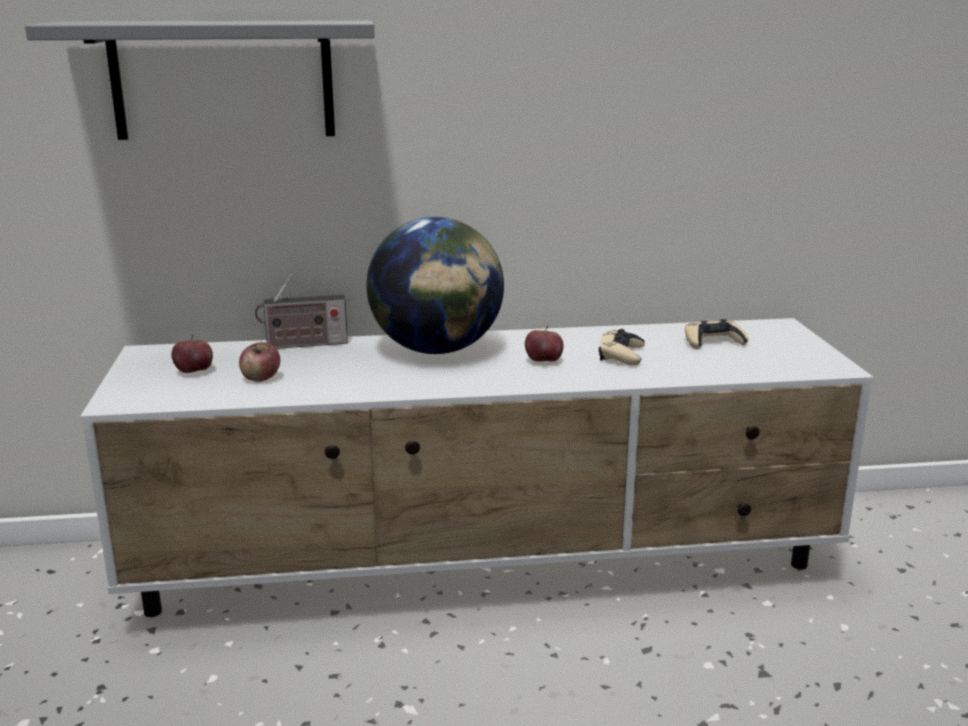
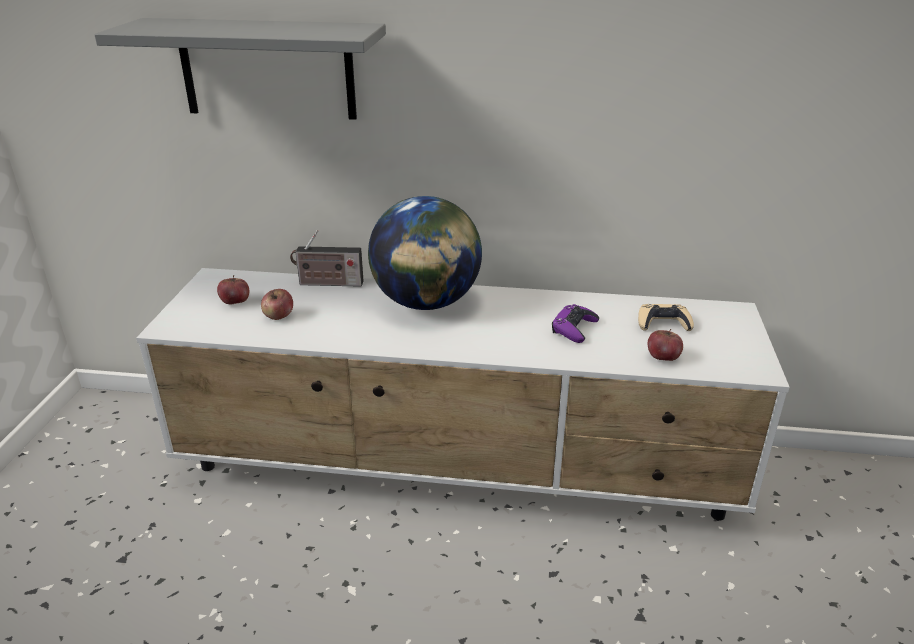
camera: 15 degrees right, 10 degrees up
(543, 361) = (505, 327): apple -> apple (663, 357)
(621, 355) = (574, 328): beige game controller -> purple game controller

